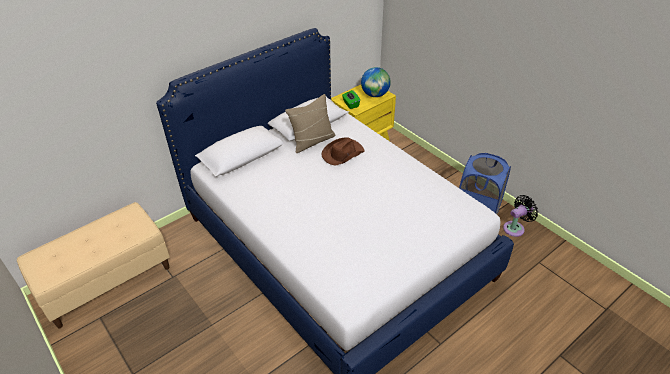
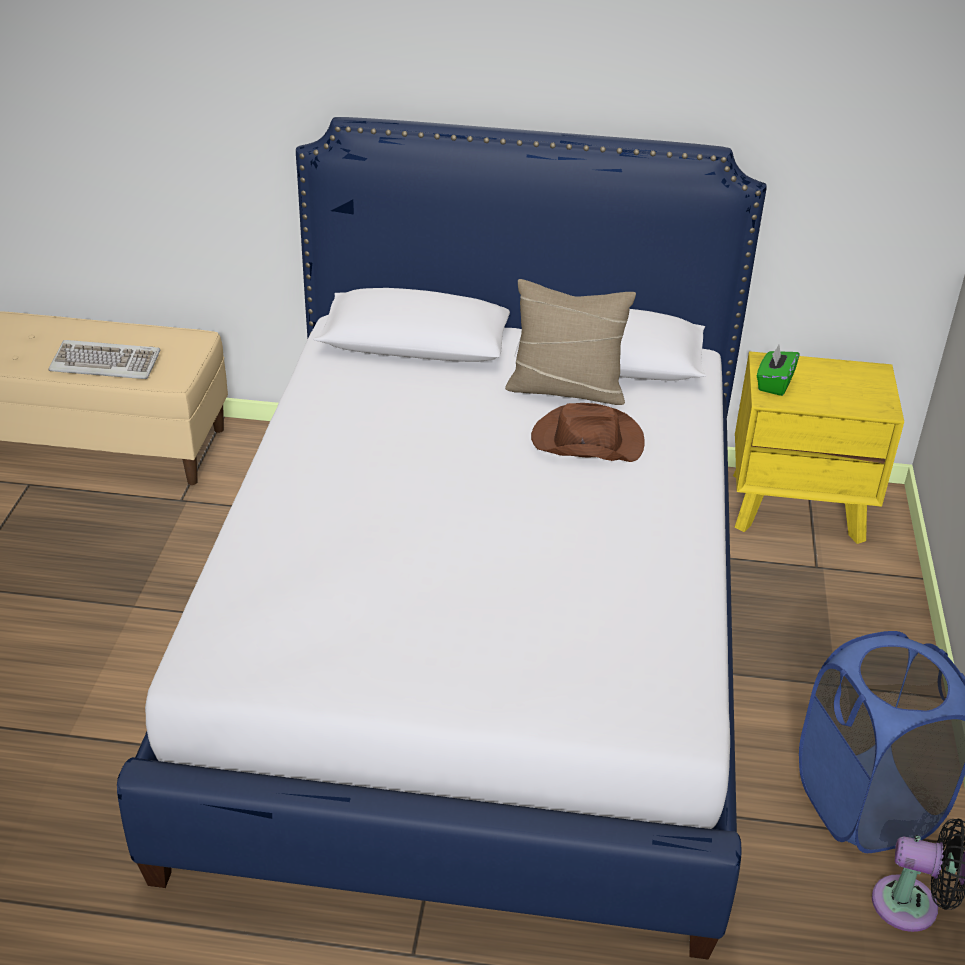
camera: 45 degrees right, 5 degrees down
(109, 242) = (106, 363): none -> keyboard
(375, 95) = (856, 395): globe -> none

